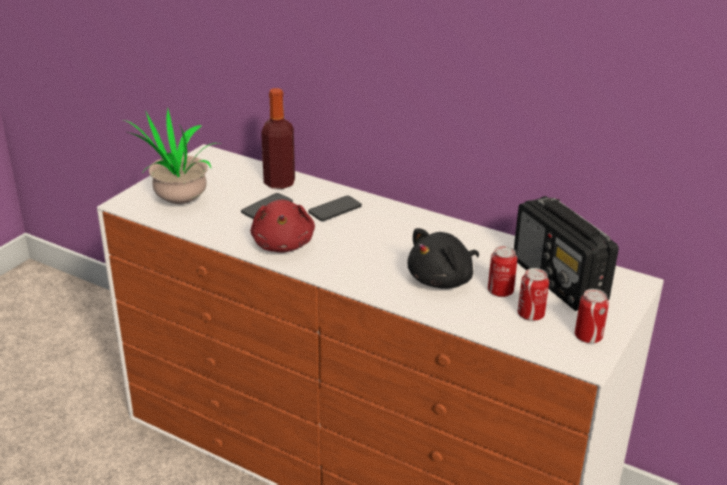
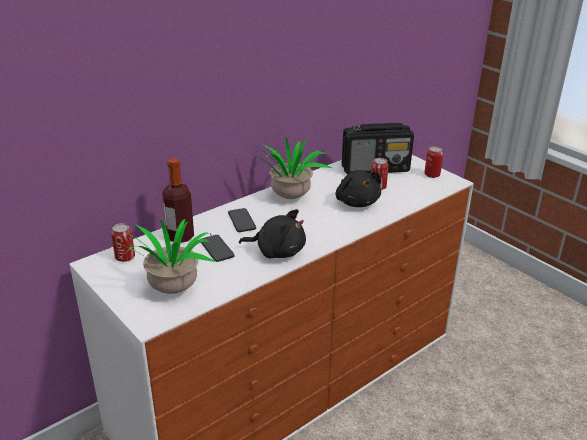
camera: 70 degrees left, 0 degrees up
(283, 244) = (277, 251): red plush toy -> black plush toy
(410, 229) = (289, 199): none -> potted plant
(530, 315) = (405, 185): can -> can (125, 257)

